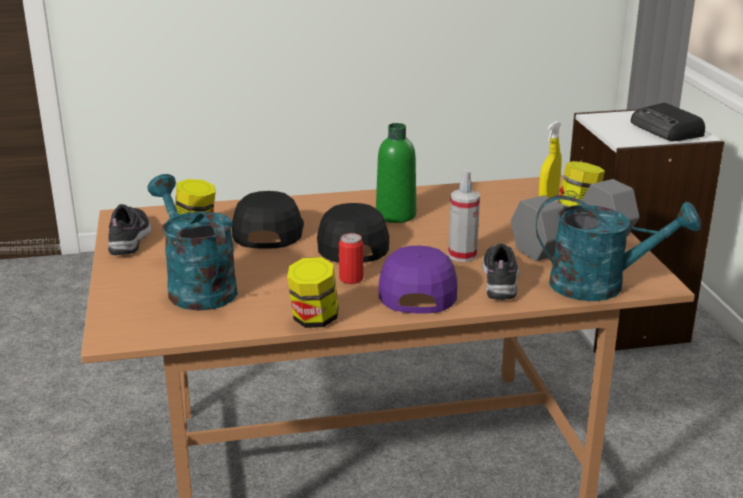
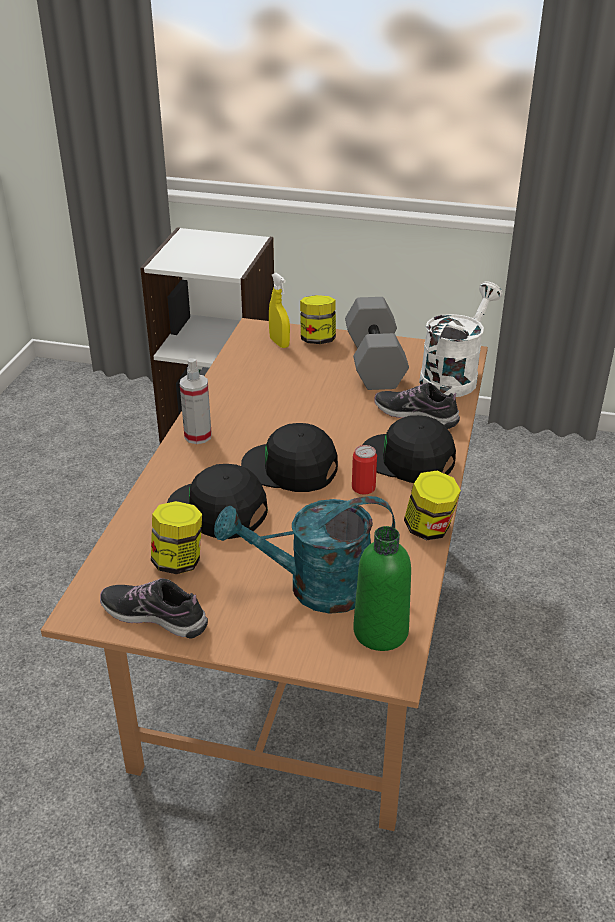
camera: 65 degrees left, 10 degrees up
(396, 215) = (248, 427): green bottle -> green bottle (380, 631)
(417, 290) = (408, 459): purple cap -> black cap
(462, 255) = (359, 418): spray bottle -> spray bottle (198, 436)
(601, 285) = (453, 376): turquoise watering can -> white watering can
(667, 130) = (226, 247): radio -> none

